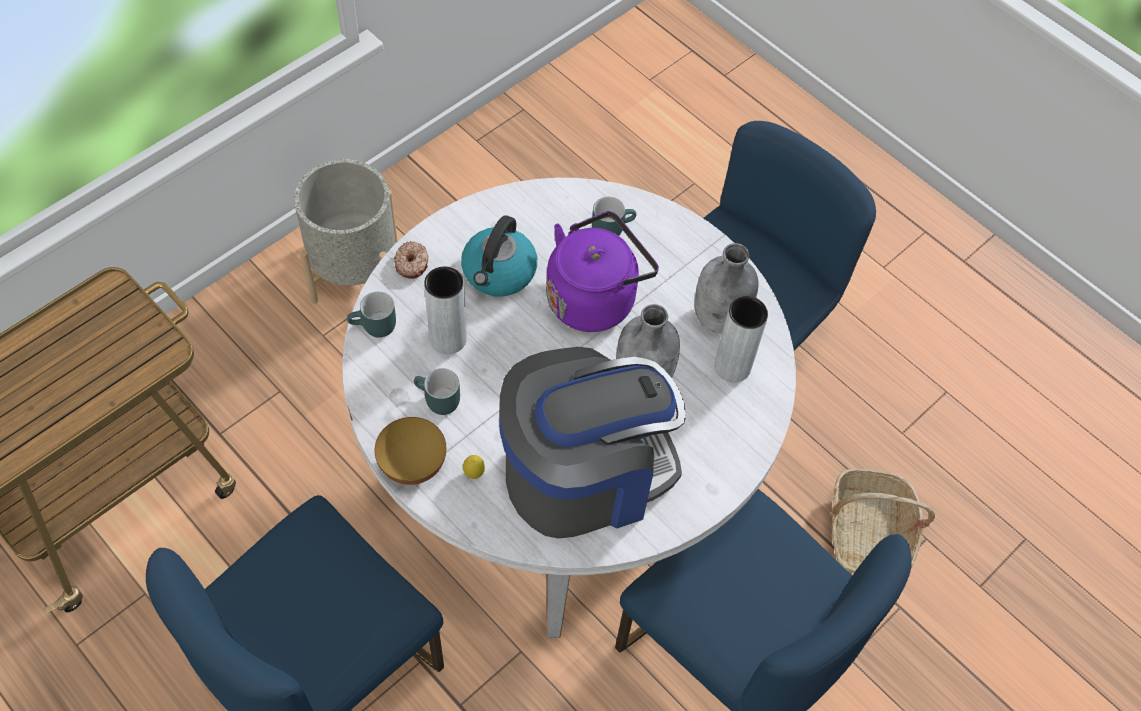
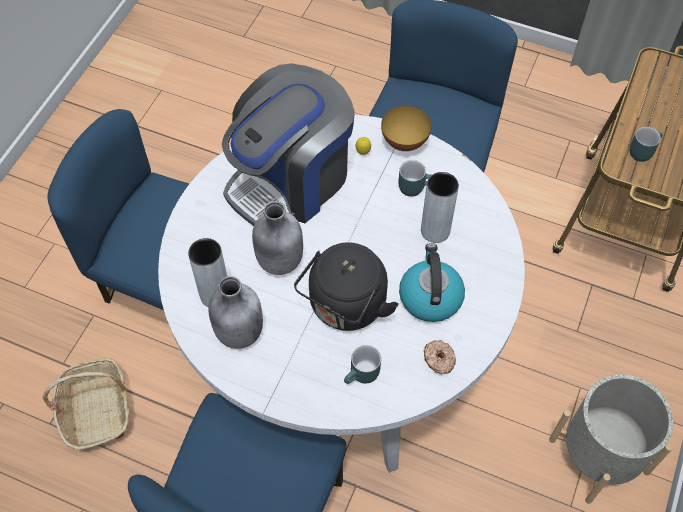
camera: 160 degrees right, 0 degrees up
(374, 328) = (491, 217): turquoise mug -> turquoise mug (642, 150)
(412, 264) = (499, 276): donut -> donut (438, 360)
(594, 297) = (345, 307): purple kettle -> black kettle

